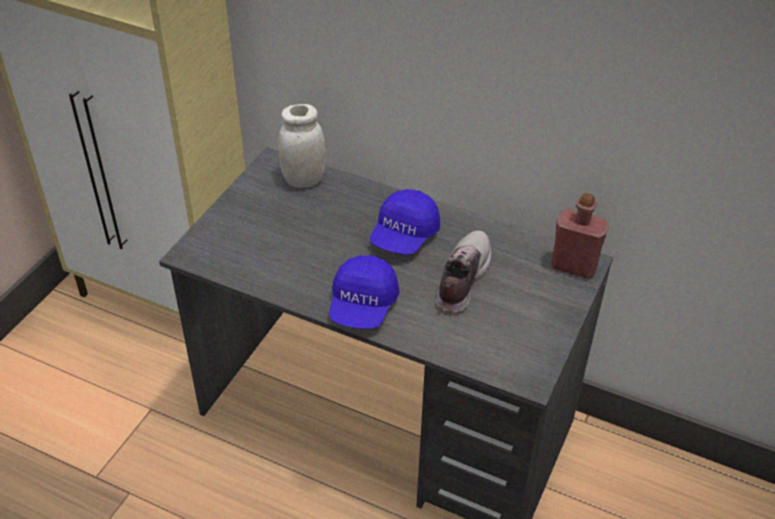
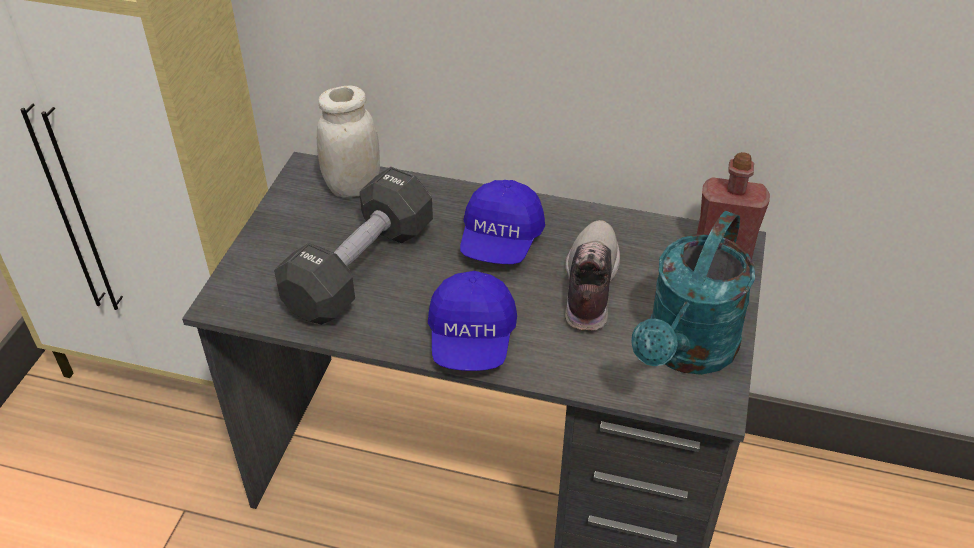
camera: 10 degrees left, 0 degrees up
(294, 242) = (360, 268): none -> black dumbbell
(520, 338) = (685, 352): none -> turquoise watering can

